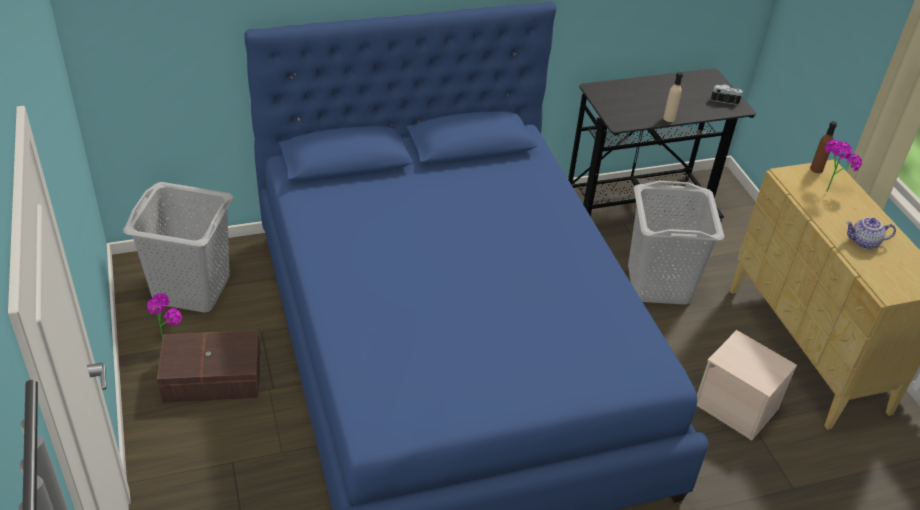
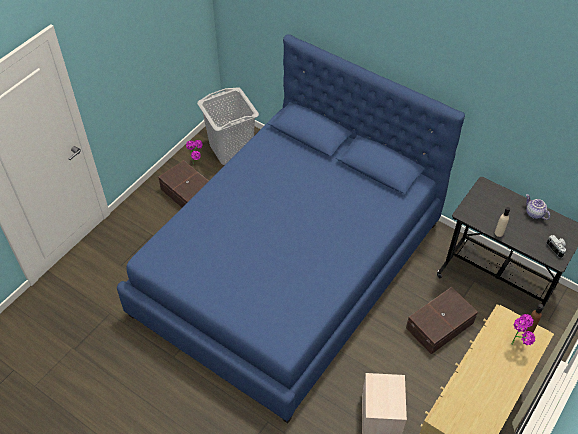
camera: 55 degrees right, 10 degrees up
(659, 284) = (440, 326): grey laundry basket -> brown storage box
(864, 243) = (478, 386): teapot -> teapot (534, 213)

